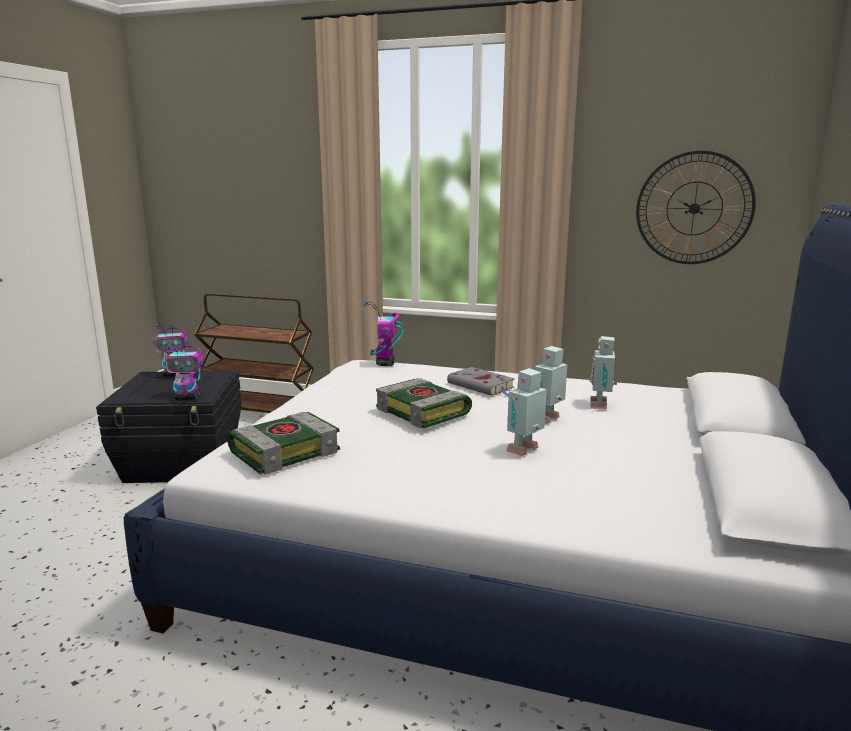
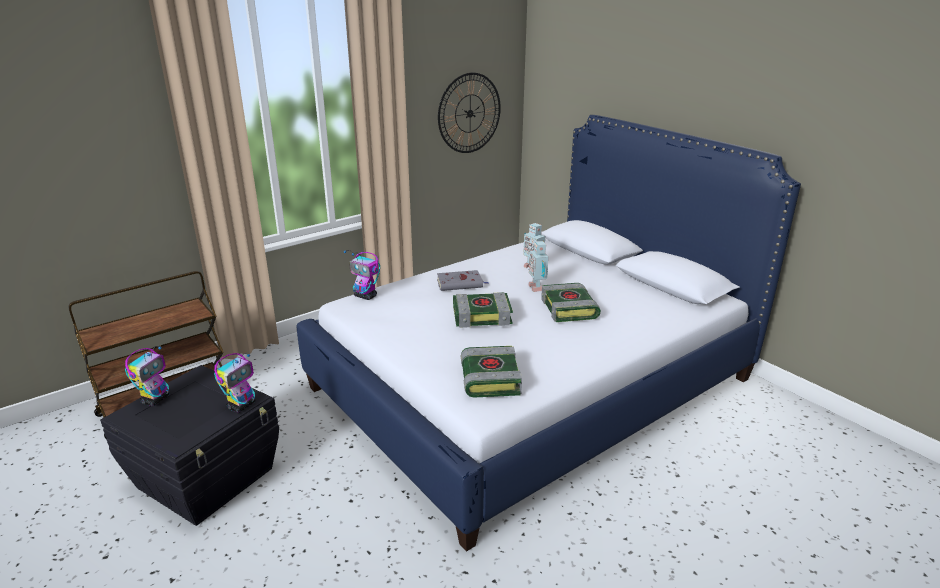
camera: 55 degrees left, 10 degrees up
(525, 450) = (570, 309): toy robot -> book

